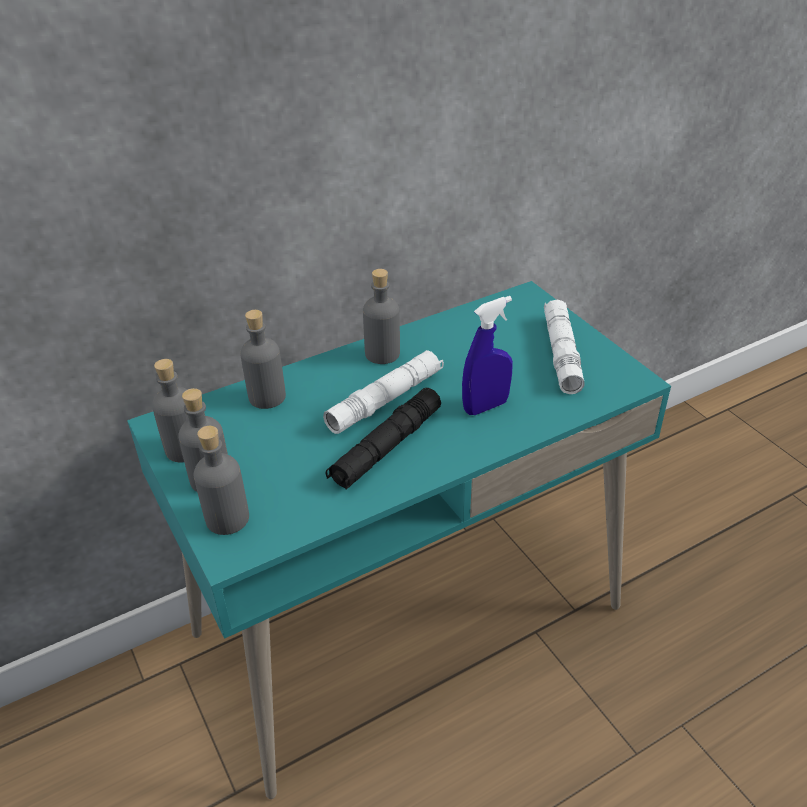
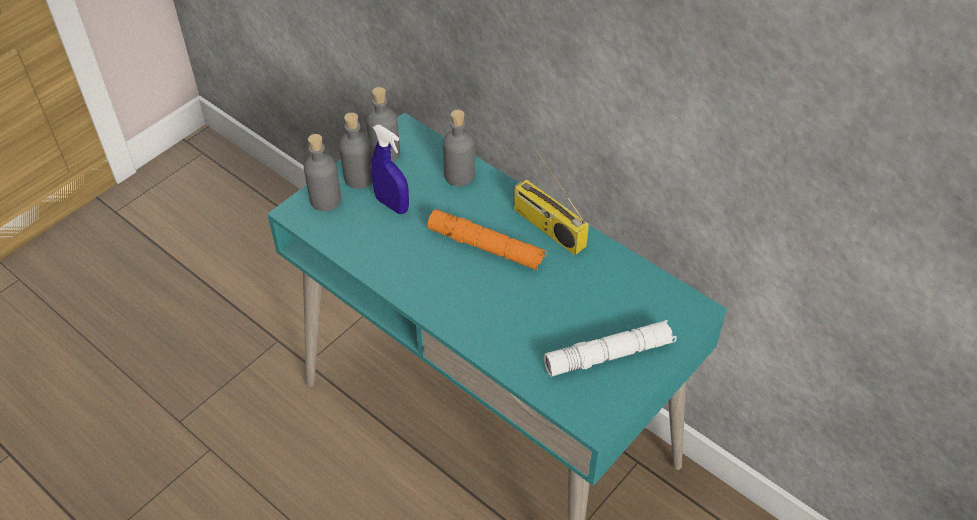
camera: 70 degrees right, 10 degrees up
(382, 353) = (547, 227): grey bottle -> radio
(385, 399) = (486, 247): white flashlight -> orange flashlight
(386, 447) = (428, 263): black flashlight -> none
(485, 406) = (504, 314): blue spray bottle -> blue spray bottle (392, 205)

